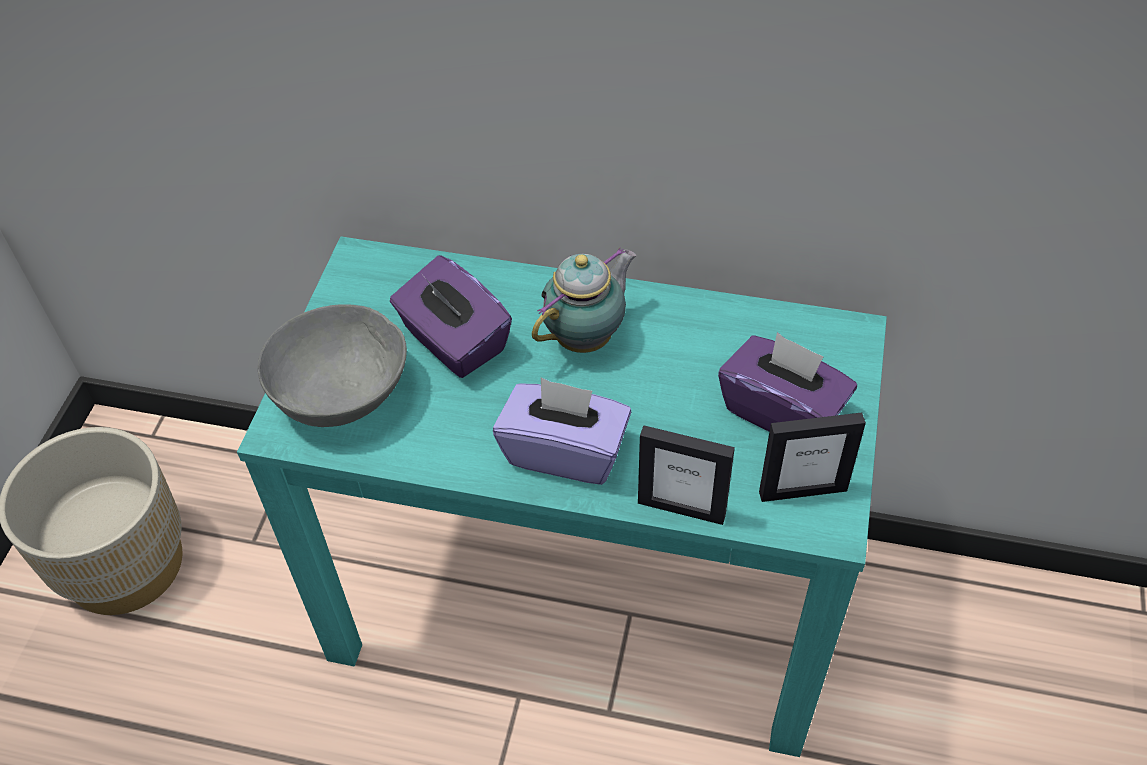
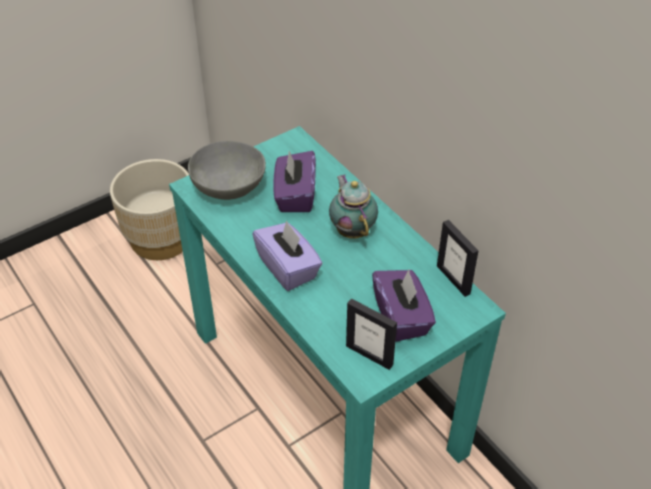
camera: 40 degrees right, 5 degrees down
(587, 337) = (352, 230): teapot -> teapot turned 105 degrees counterclockwise
(681, 508) = (309, 324): picture frame -> picture frame (453, 279)

